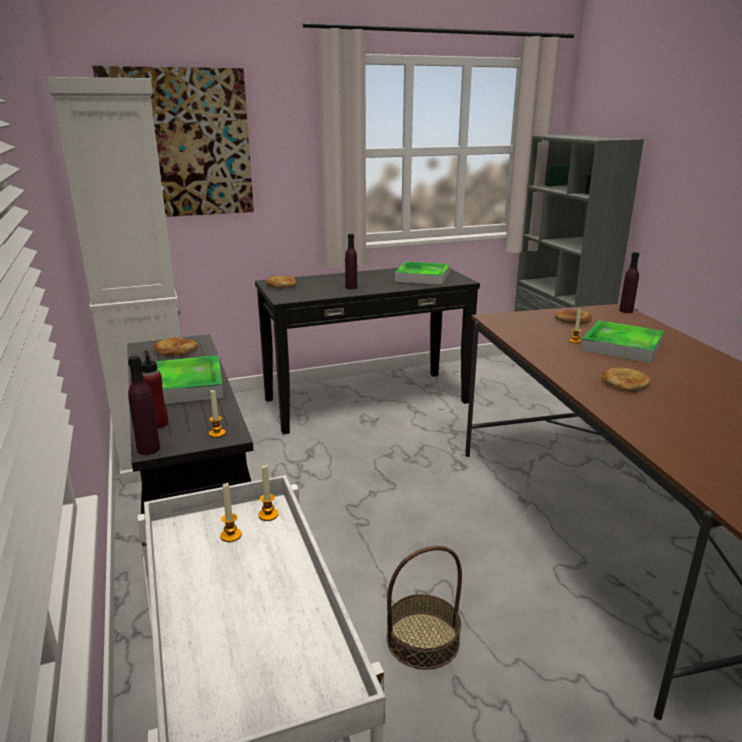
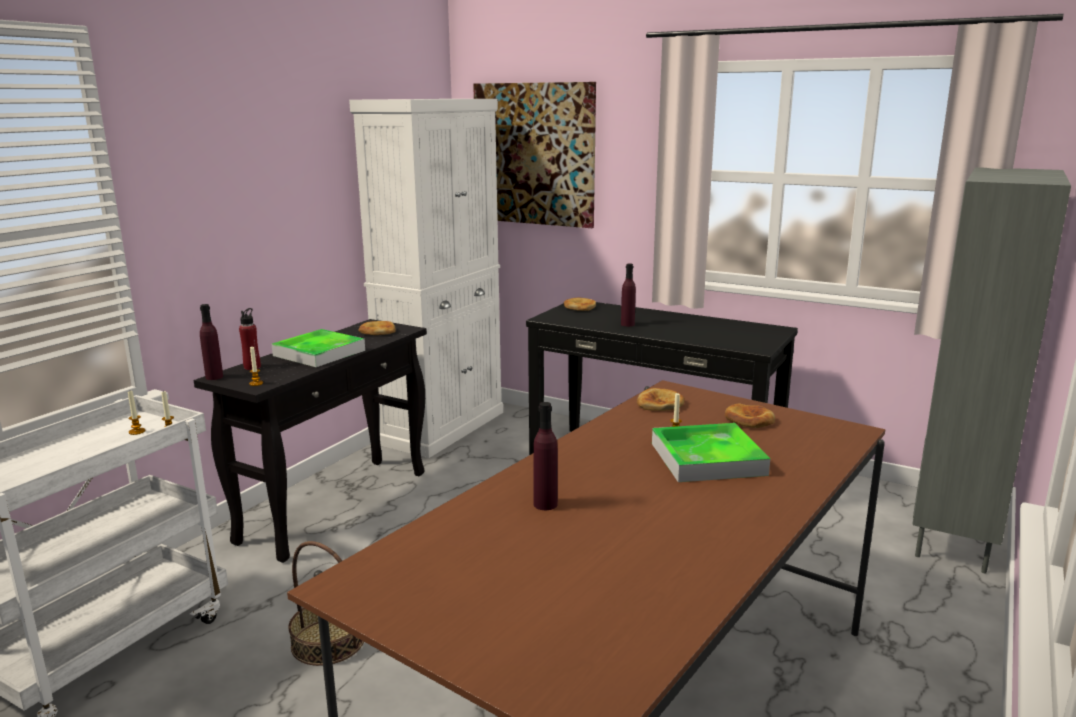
camera: 50 degrees right, 5 degrees down
(422, 277) = (726, 334): tray -> none
(624, 383) = (587, 481): bread -> bread (660, 404)
(626, 311) = (855, 436): purple bottle -> purple bottle (545, 504)

